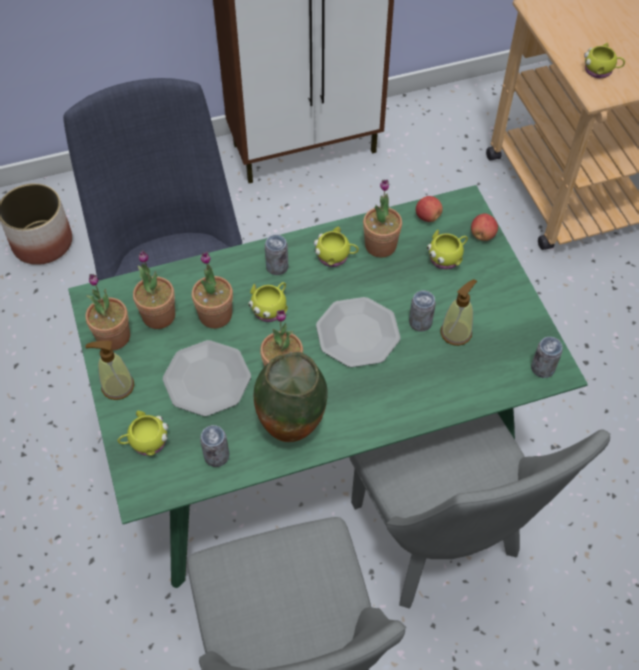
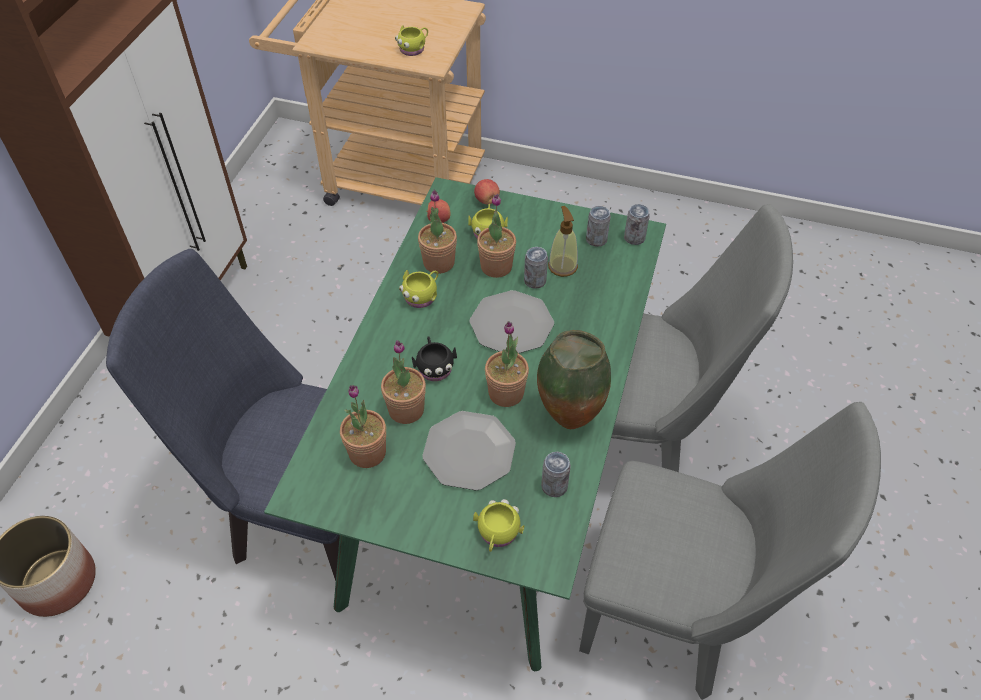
camera: 55 degrees left, 5 degrees down
(113, 337) = (358, 501): potted plant -> potted plant (496, 266)
(117, 386) = (417, 526): soap dispenser -> none
(271, 308) = (434, 366): yellow mug -> black mug
(277, 267) = (395, 339): can -> can (596, 240)

